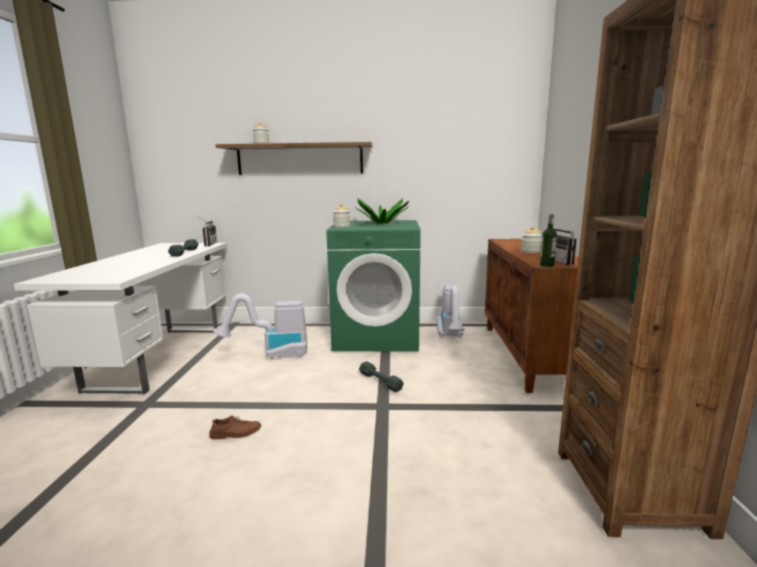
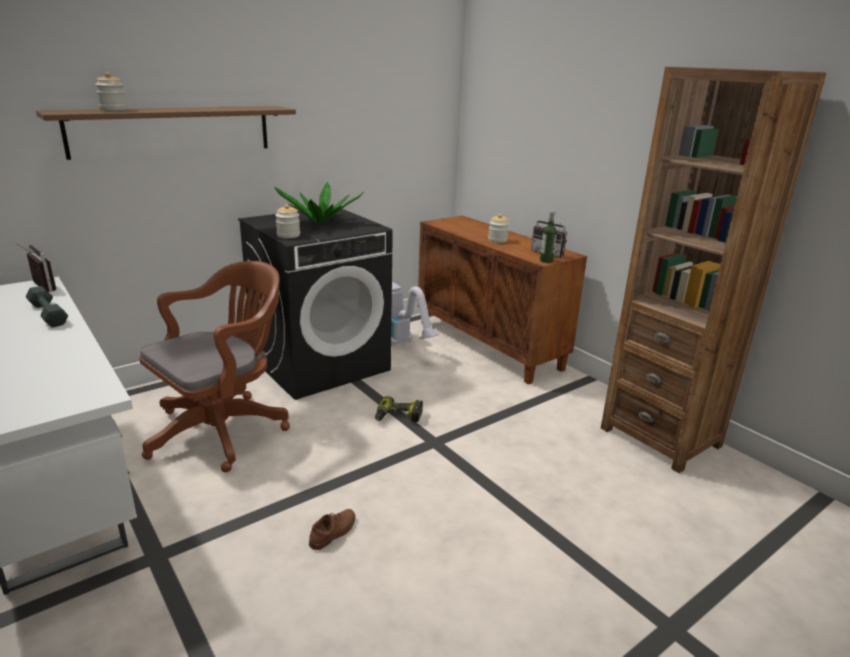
camera: 40 degrees left, 10 degrees up
(271, 354) = (224, 429): vacuum cleaner -> brown office chair
(377, 336) = (321, 364): green washing machine -> black washing machine
(380, 381) = (398, 417): grey dumbbell -> power drill

